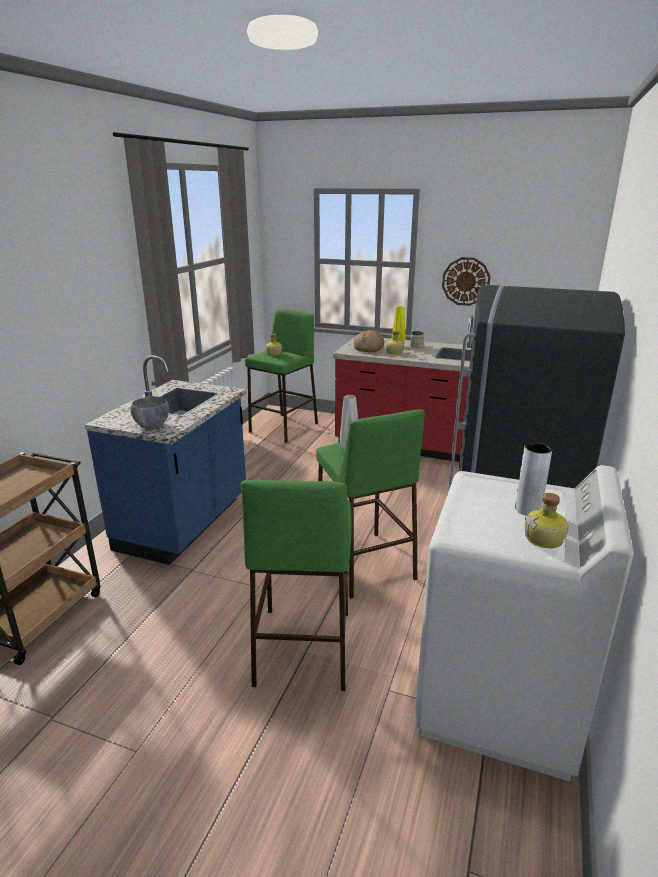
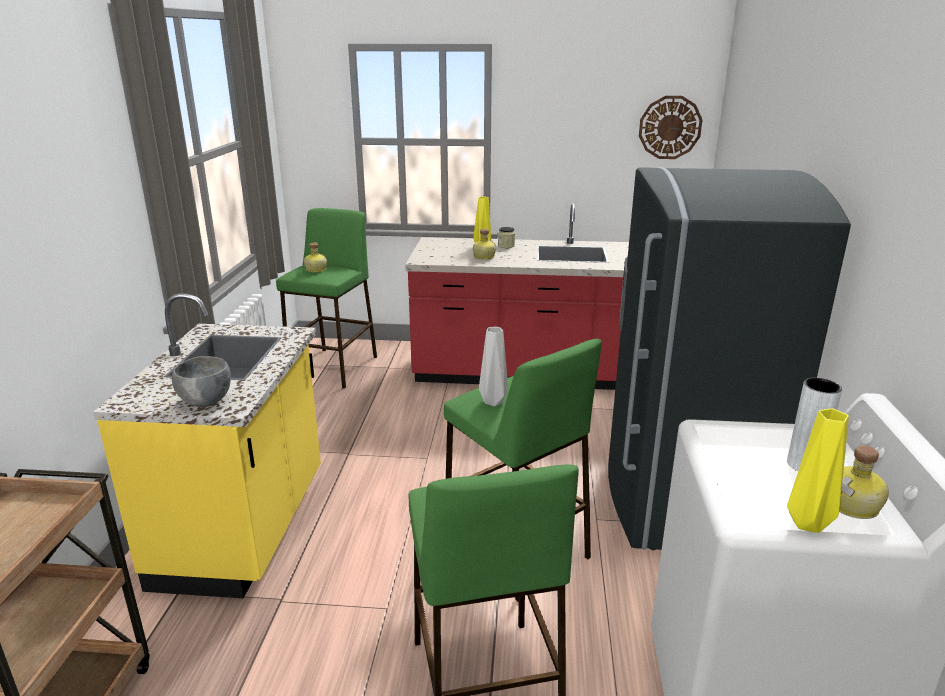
camera: 15 degrees left, 0 degrees up
(185, 524) = (245, 530): blue counter -> yellow counter
(369, 348) = (449, 254): bread -> none
(465, 281) = (556, 160): wall clock -> wall clock (670, 127)
(498, 545) = (808, 525): none -> yellow vase

